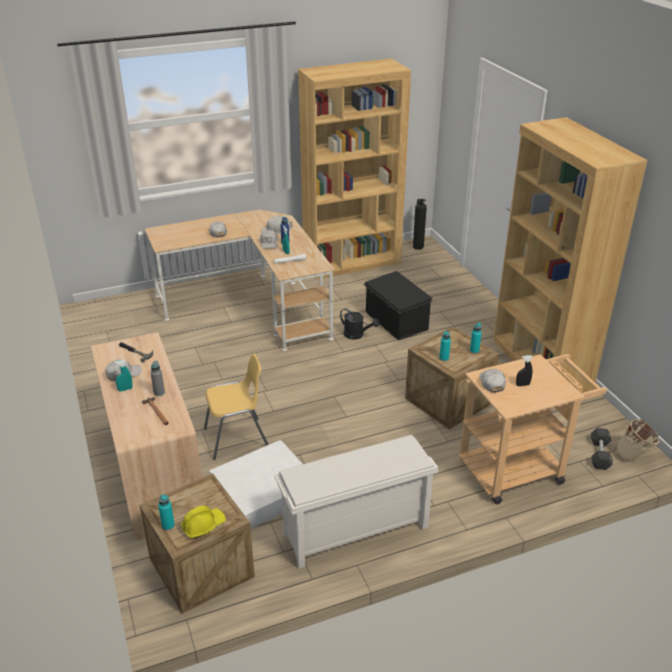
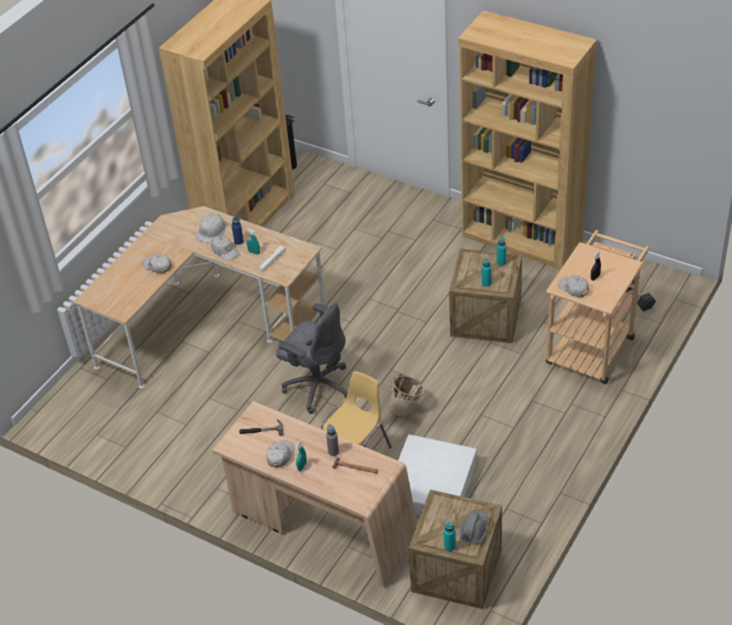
camera: 35 degrees left, 10 degrees up
(203, 526) = (474, 529): yellow hard hat -> grey hard hat
(270, 378) = (317, 386): none -> grey office chair
(355, 531) = (532, 470): white shoe rack -> none
(357, 335) = (343, 298): black watering can -> none
(396, 321) = (360, 263): black storage box -> none
(634, 457) = (660, 285): beige bucket -> beige bucket (407, 409)

